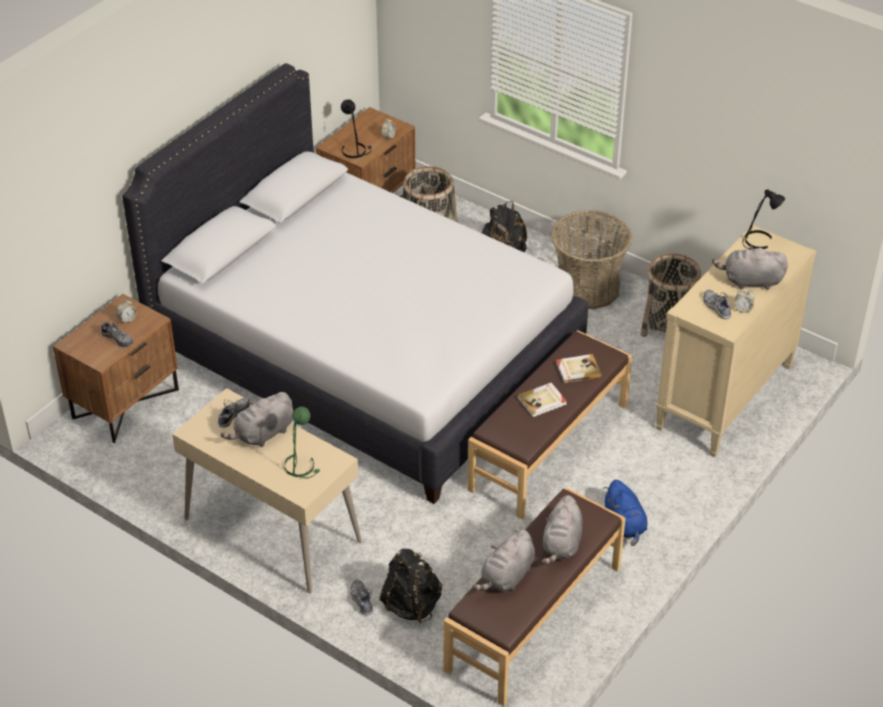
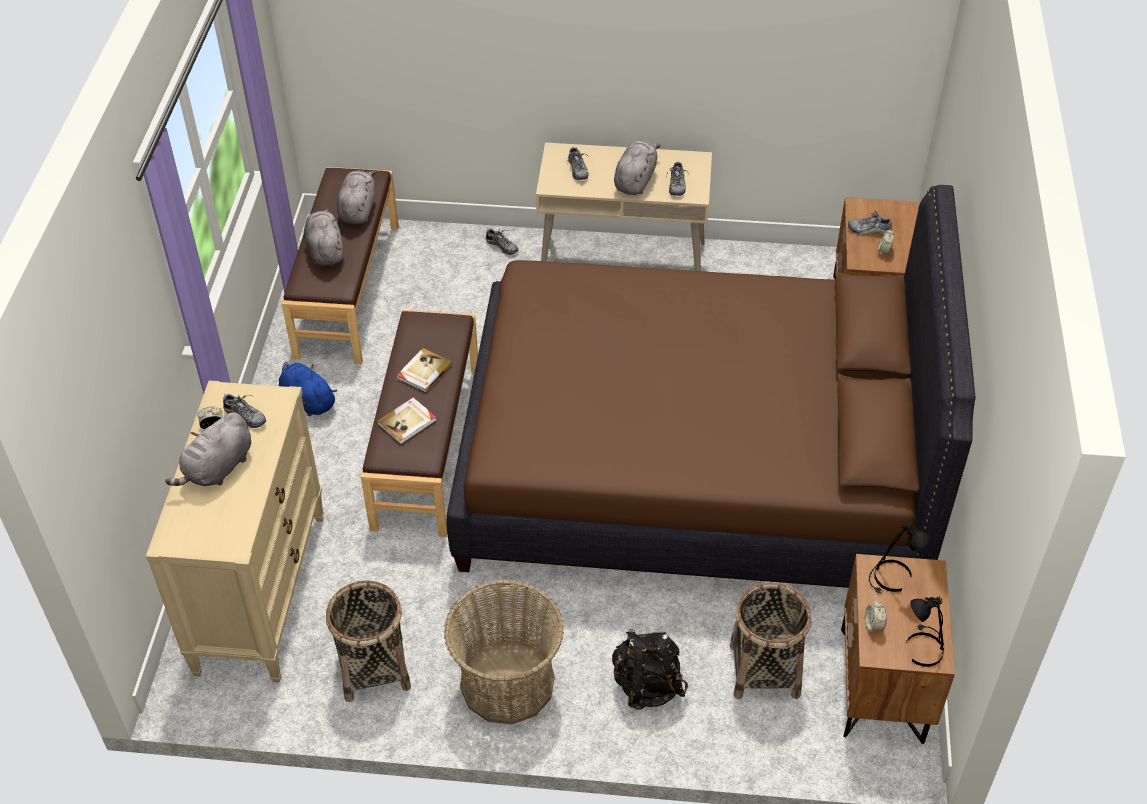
camera: 150 degrees right, 5 degrees up
(301, 466) = (577, 169): green table lamp -> shoe
(365, 355) = (693, 465): white bed -> brown bed
(412, 604) = (458, 260): black backpack -> none
(750, 281) = (217, 469): grey plush toy -> grey plush toy turned 150 degrees clockwise
(758, 242) = (228, 535): black table lamp -> black table lamp (922, 648)

